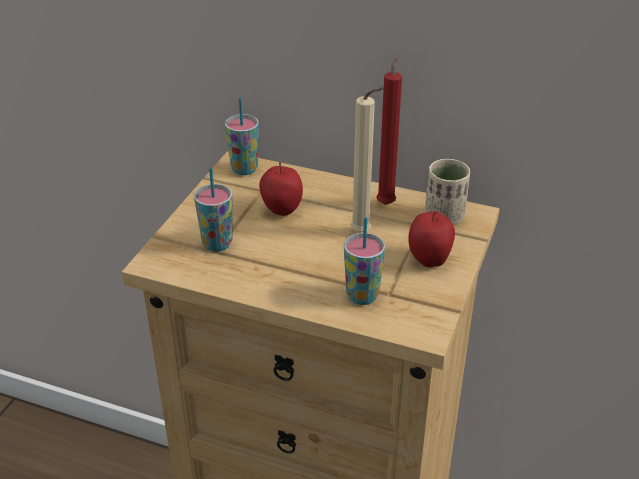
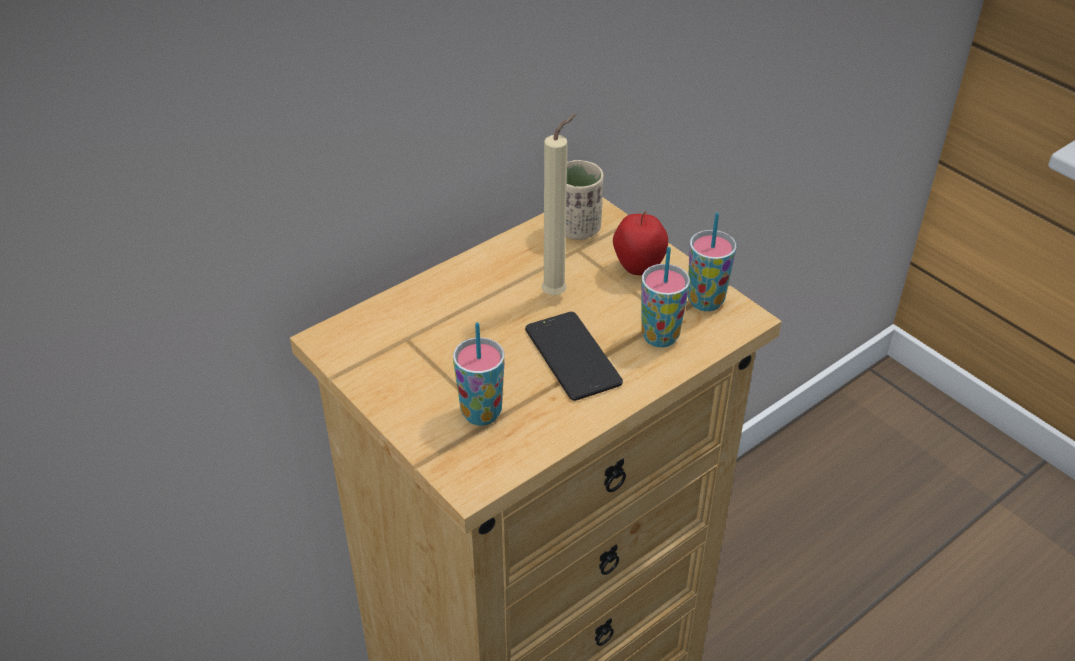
camera: 60 degrees left, 5 degrees up
(244, 169) = (347, 336): cup -> cup (705, 301)
(282, 211) = (464, 338): apple -> none
(304, 262) = (572, 356): none -> phone
(387, 203) = (519, 255): red candle -> none

